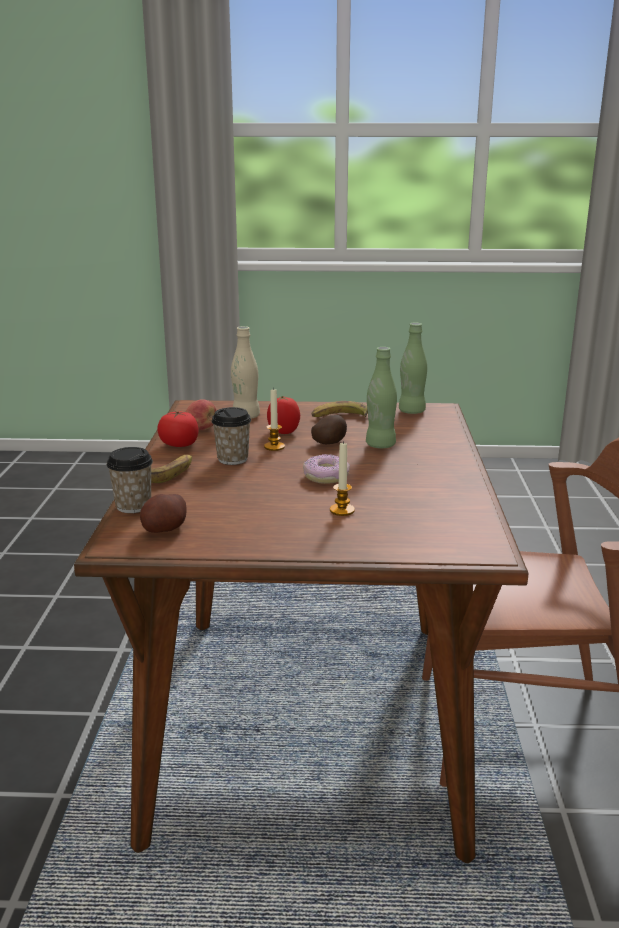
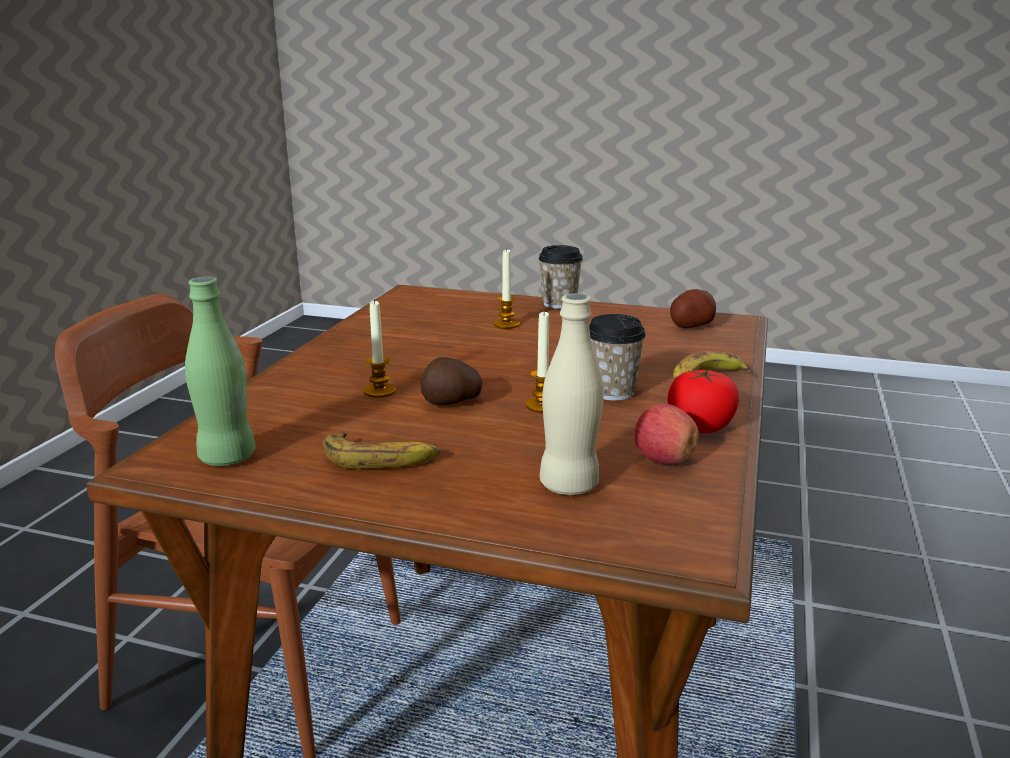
camera: 165 degrees left, 0 degrees up
(133, 506) = (734, 347): cup -> cup (559, 304)
(283, 432) = (512, 434): tomato -> none
(326, 476) = (496, 357): donut -> none
(380, 445) = (379, 391): green bottle -> candle

